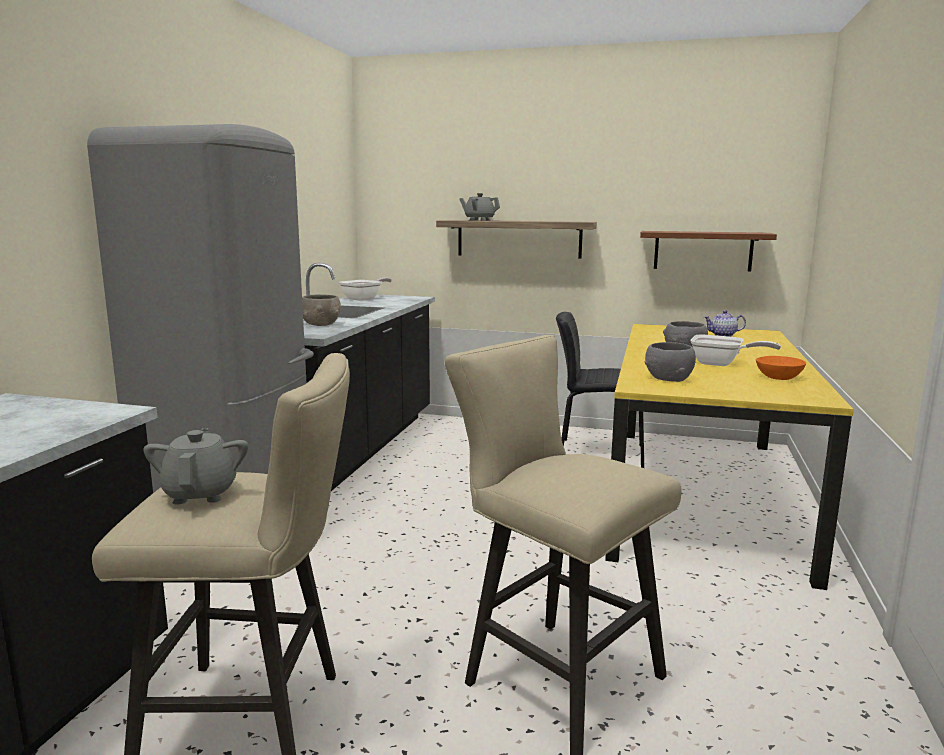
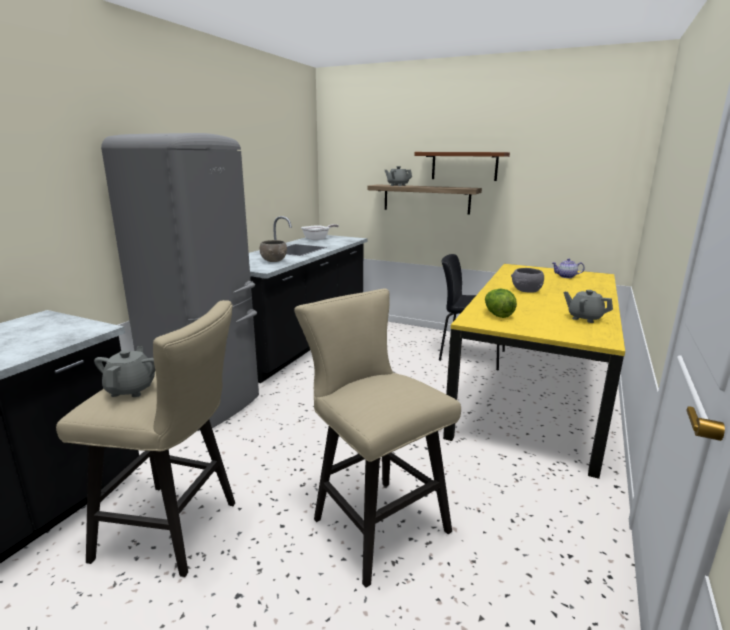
camera: 10 degrees right, 5 degrees up
(668, 379) = (497, 315): grey bowl -> lettuce
(703, 250) = (559, 211): brown shelf -> brown shelf (464, 166)
(721, 364) = (547, 303): frying pan -> none
(779, 377) = (584, 318): orange bowl -> grey teapot

